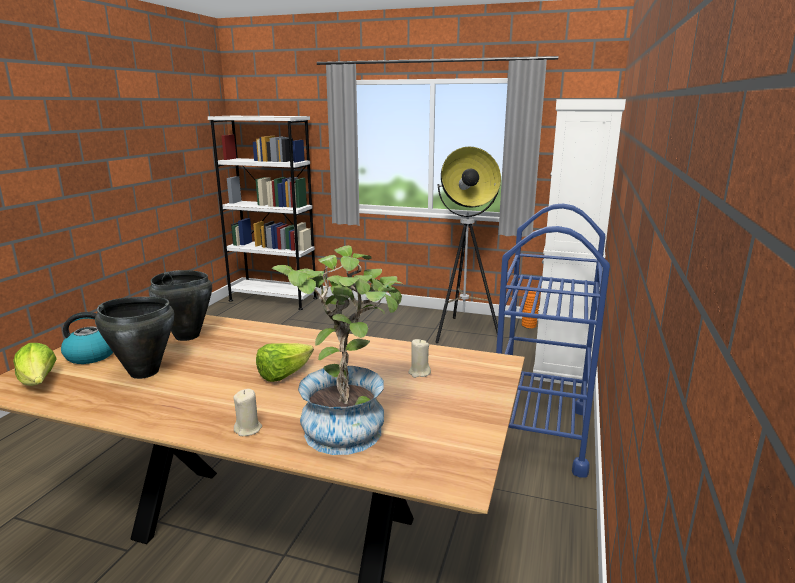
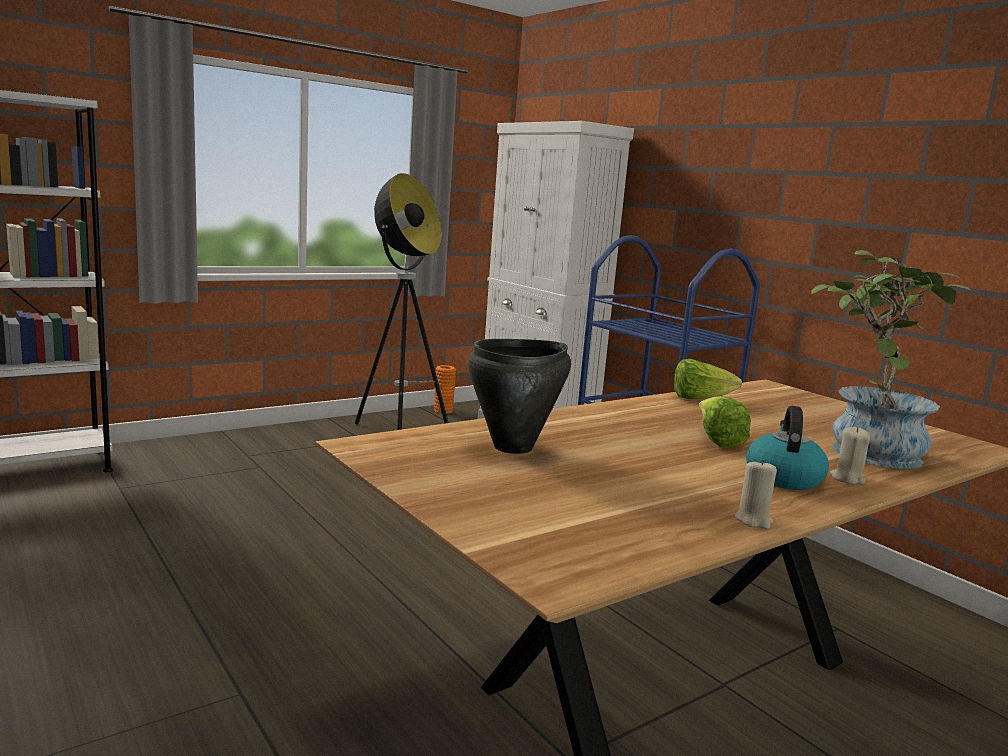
camera: 55 degrees left, 5 degrees down
(39, 383) = (577, 548): lettuce -> lettuce (699, 399)
(92, 355) = (502, 502): kettle -> kettle (783, 477)
(144, 372) = (622, 488): black cooking pot -> none
(419, 373) = (767, 407): beige candle -> beige candle (753, 520)

